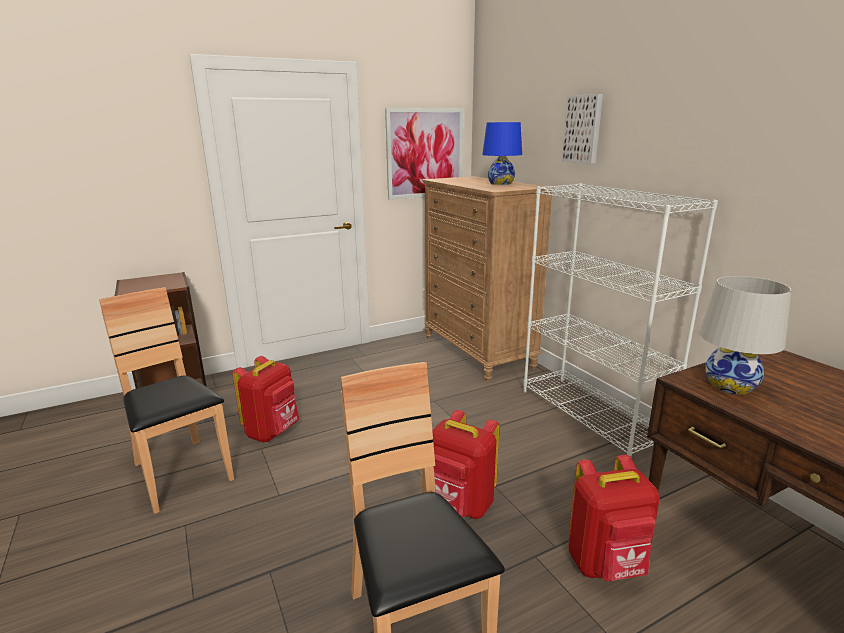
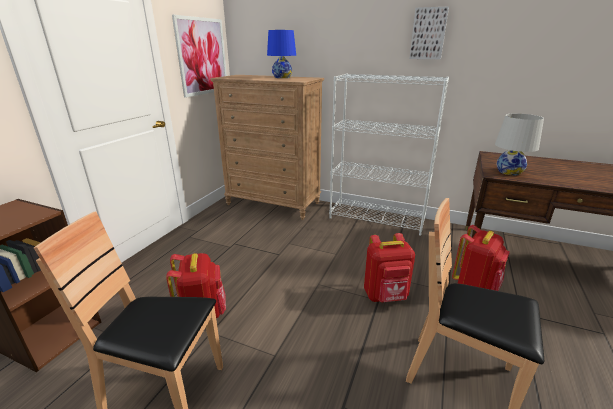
camera: 40 degrees left, 5 degrees up
(583, 129) = (343, 36): picture -> picture (428, 34)

